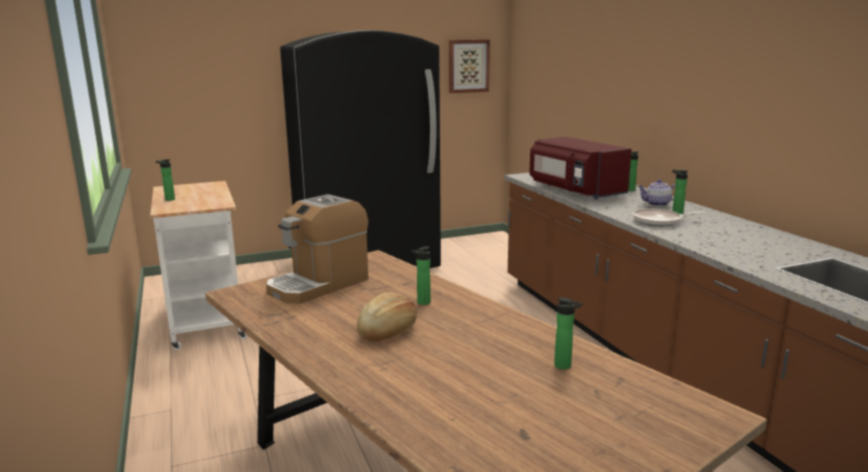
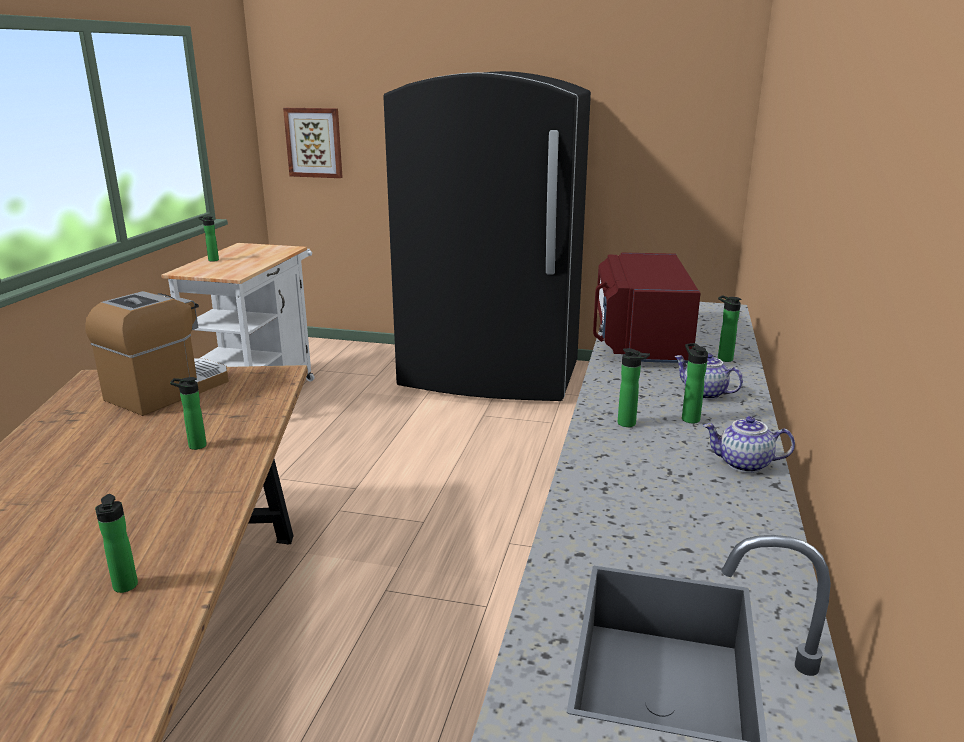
camera: 35 degrees right, 5 degrees up
(318, 284) = (168, 390): coffee machine -> coffee machine turned 135 degrees clockwise
(388, 331) = (98, 467): bread -> none
(468, 66) = (687, 125): picture -> picture (314, 142)
(659, 221) = (629, 424): frying pan -> bottle
(735, 223) = (744, 465): none -> teapot

